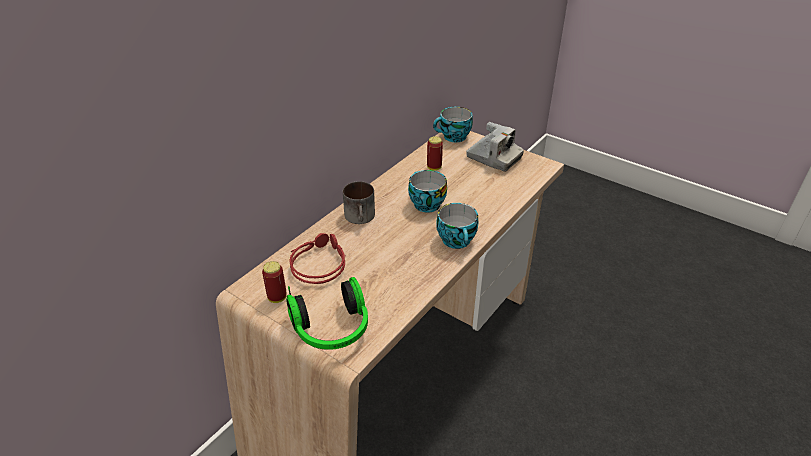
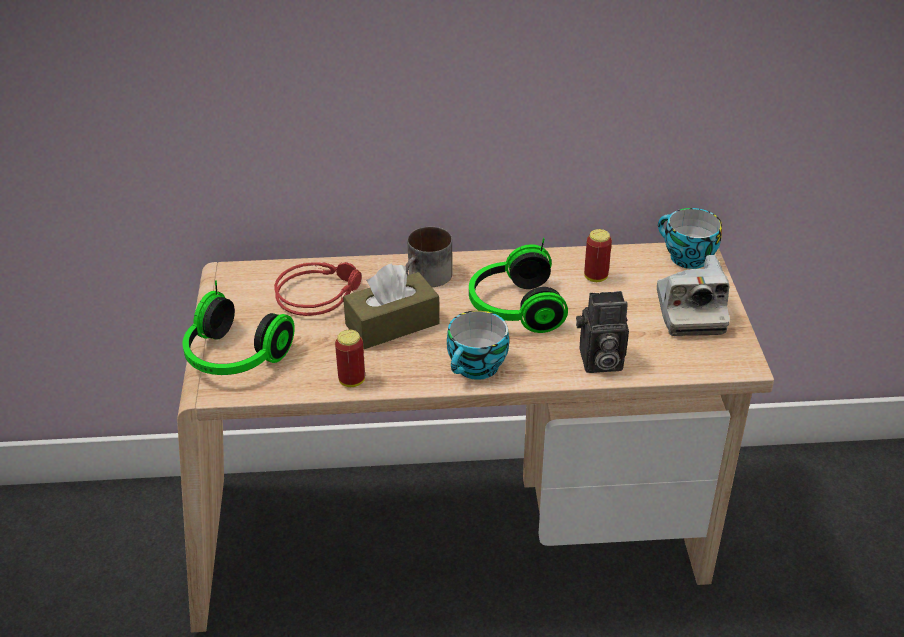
camera: 50 degrees right, 0 degrees up
(277, 297) = (240, 298): can -> can (352, 381)
(384, 250) = (392, 324): none -> brown tissue box
(425, 204) = (513, 308): cup -> headphones
(498, 201) = (599, 362): none -> camera

